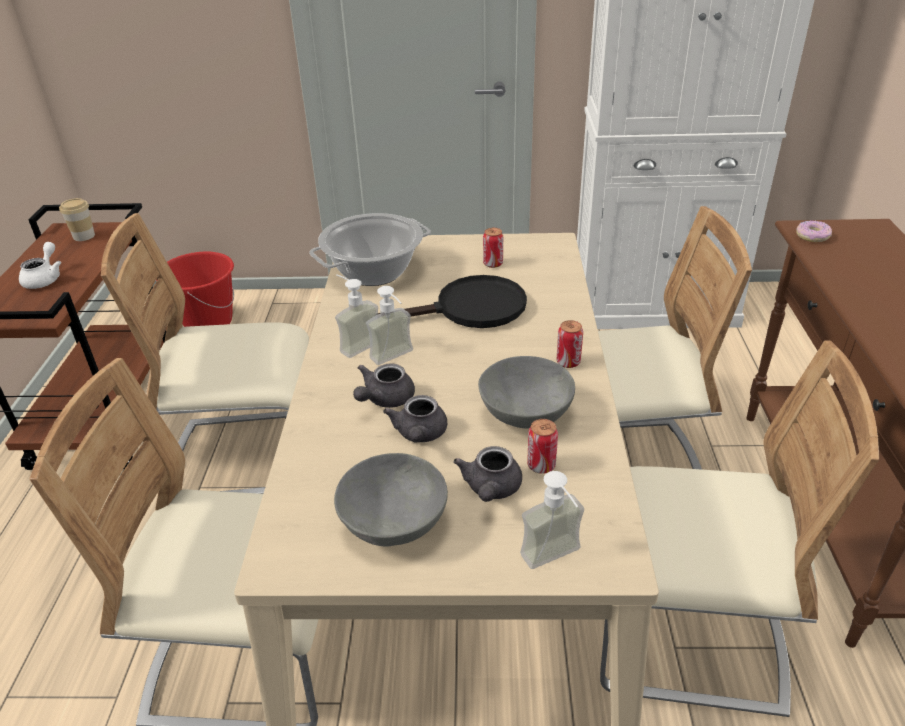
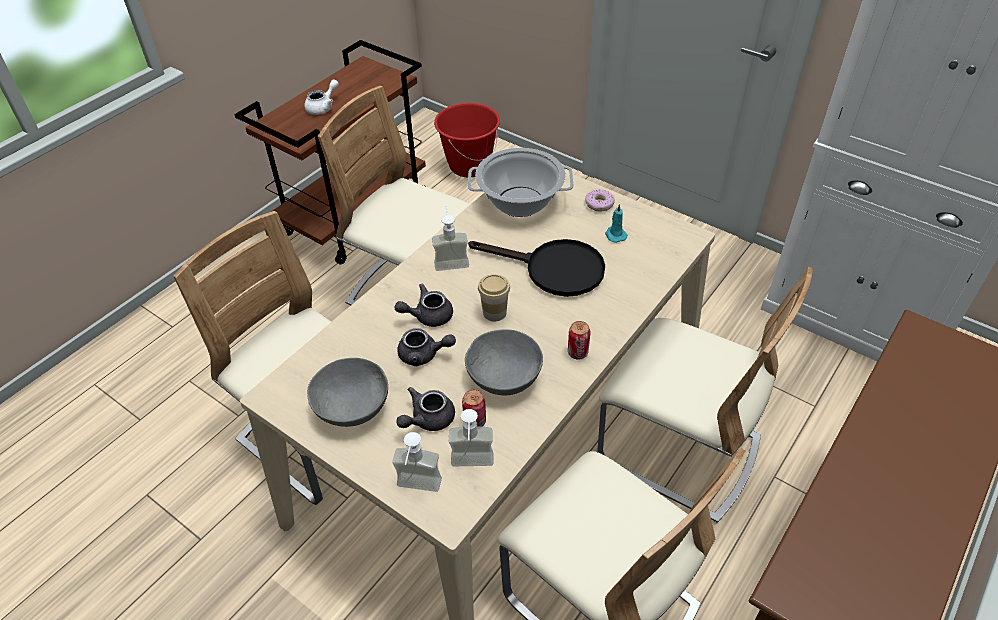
camera: 35 degrees right, 10 degrees up
(84, 236) = (372, 77): cup -> cup (494, 312)
(396, 358) = (465, 287): soap dispenser -> soap dispenser (472, 467)
(419, 435) = (424, 355): grey teapot -> grey teapot turned 120 degrees counterclockwise
(493, 264) = (615, 235): can -> turquoise candle
(812, 236) = (918, 343): donut -> donut (599, 204)

